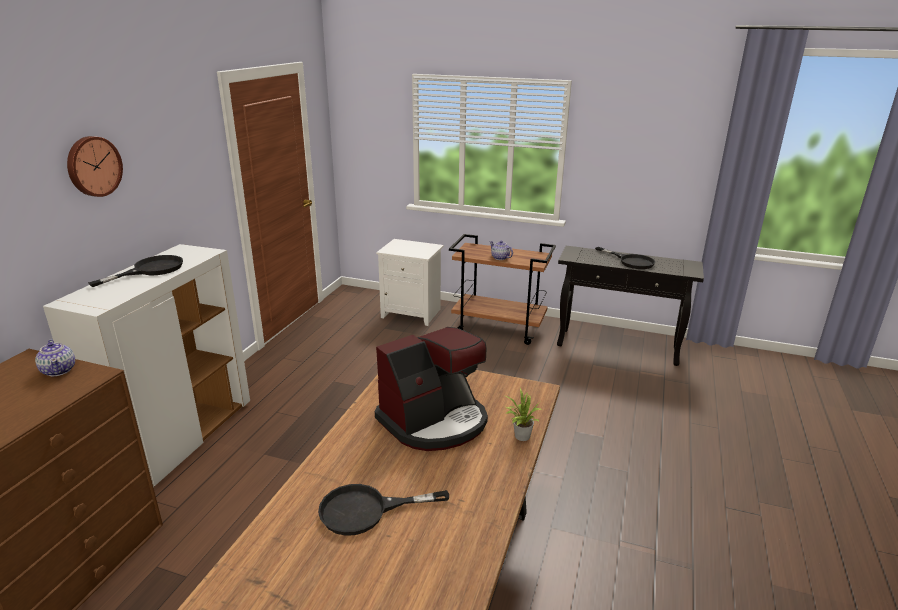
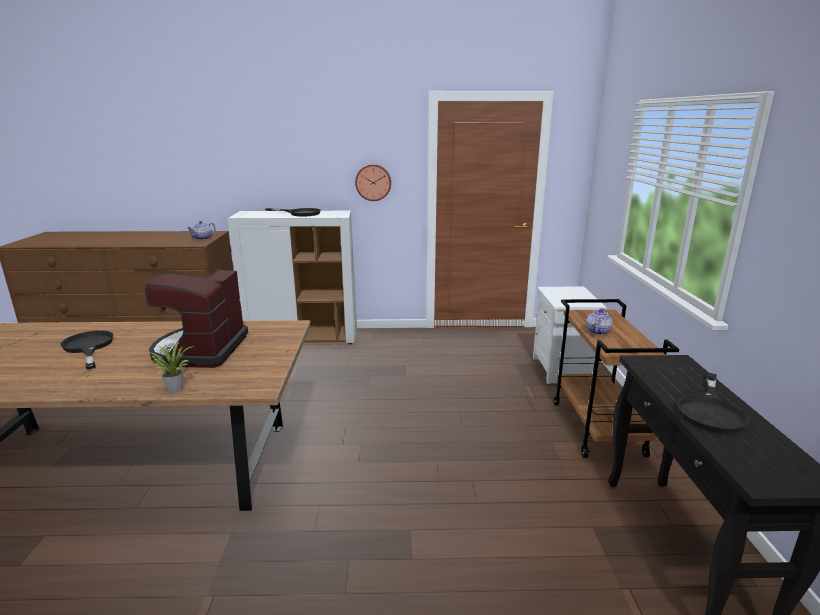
camera: 70 degrees right, 5 degrees down
(93, 166) = (295, 141): wall clock -> wall clock (373, 182)
(434, 421) = (200, 350): coffee machine -> coffee machine turned 60 degrees clockwise

